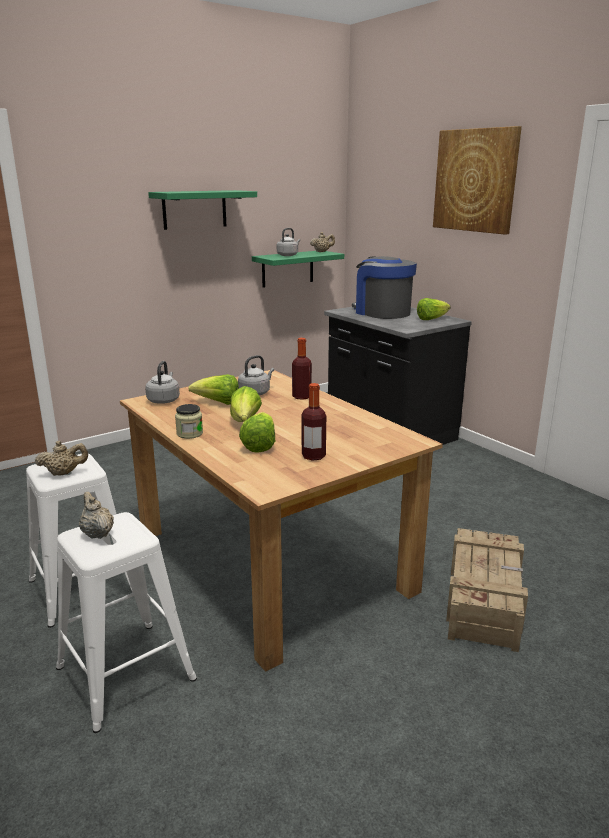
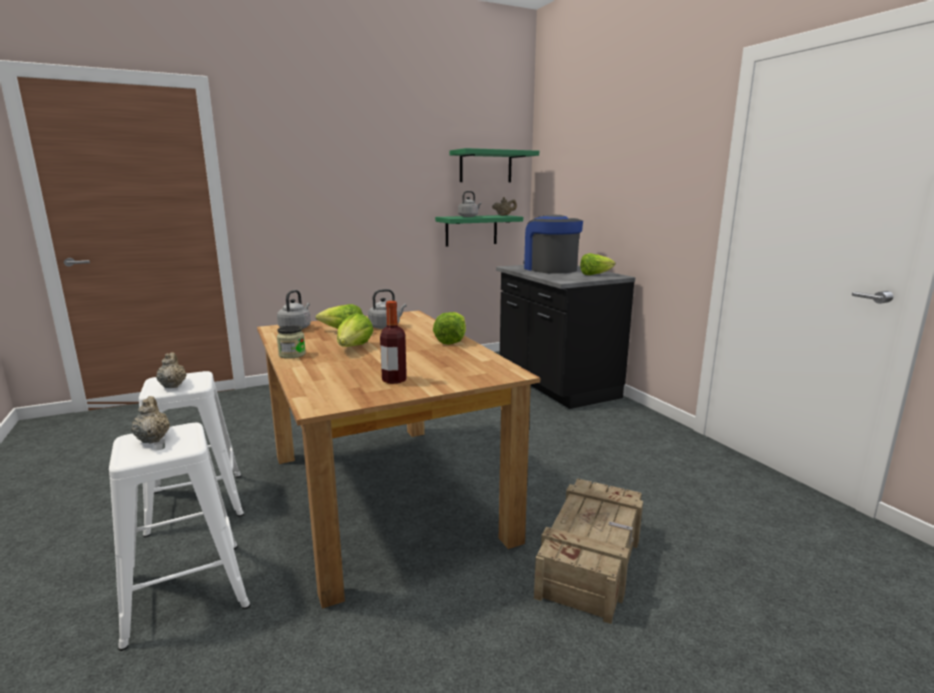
camera: 10 degrees right, 5 degrees down
(64, 473) = (173, 385): beige teapot -> beige teapot turned 105 degrees counterclockwise
(194, 209) = (380, 171): green shelf -> green shelf (485, 167)
(259, 445) = (349, 368): lettuce -> lettuce (451, 340)
(301, 397) = (427, 331): bottle -> none
(475, 180) = (639, 138): picture -> none

